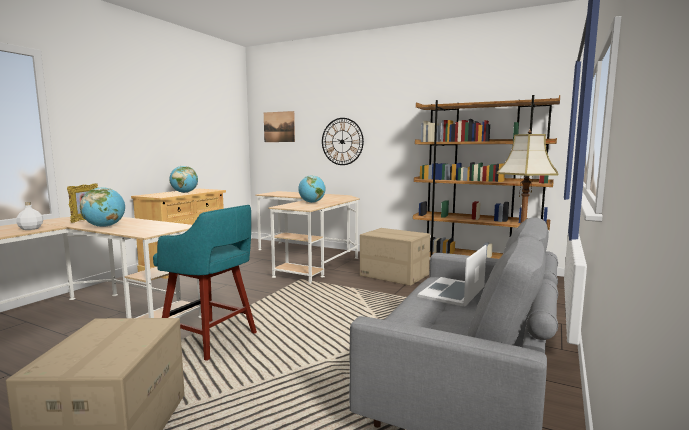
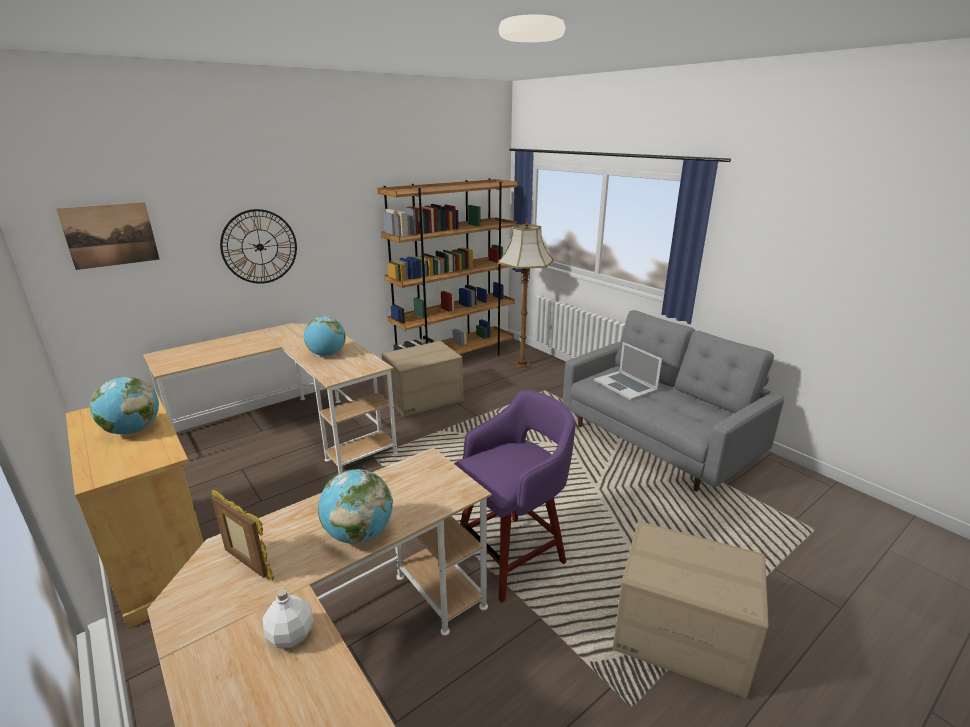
camera: 65 degrees left, 15 degrees up
(210, 339) = (512, 555): turquoise stool -> purple stool

